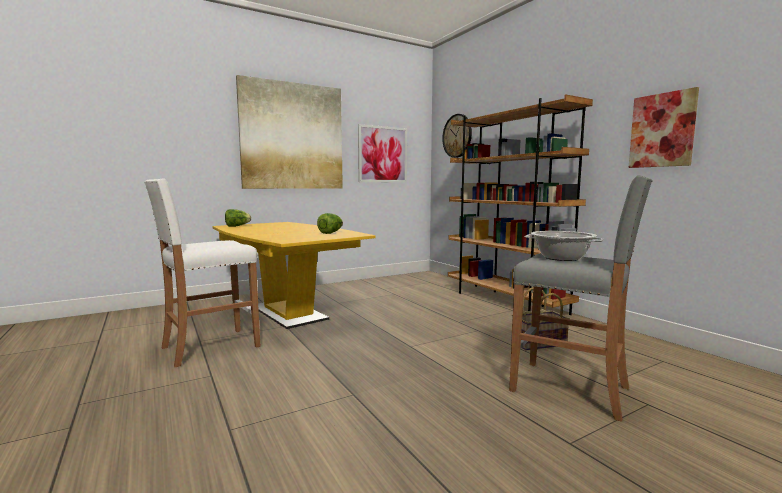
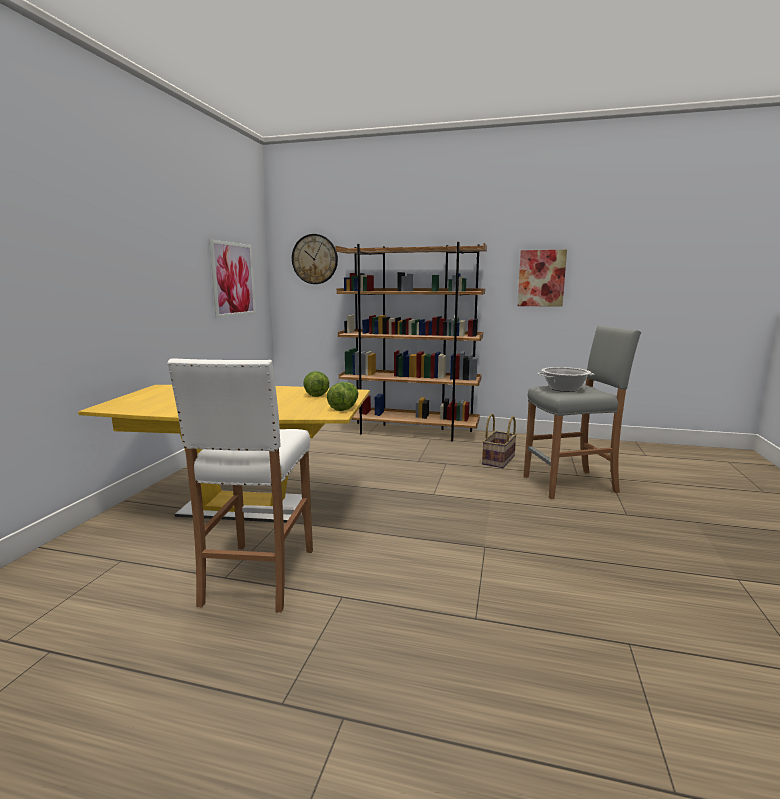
camera: 45 degrees left, 5 degrees up
(237, 226) = (131, 405): lettuce -> lettuce (344, 408)
(292, 136) = (146, 257): picture -> none

